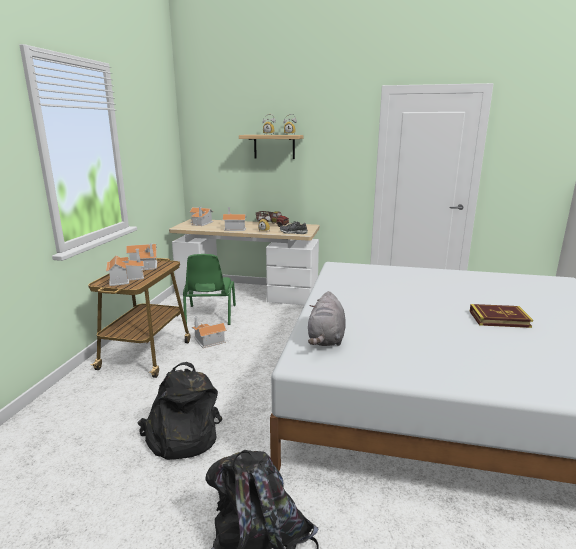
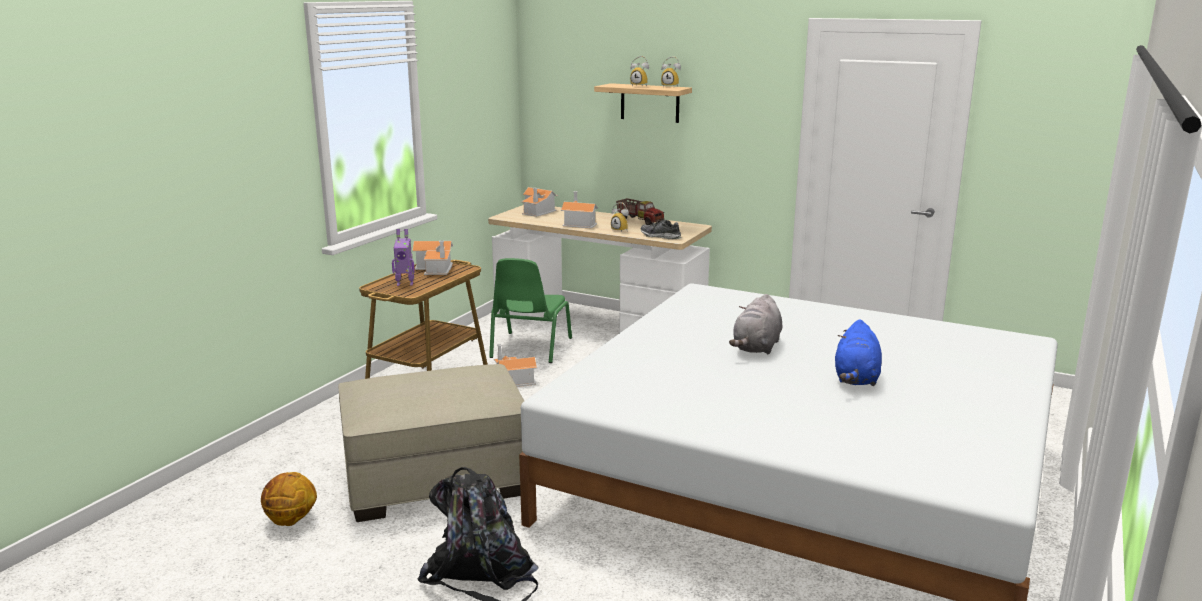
camera: 15 degrees right, 0 degrees up
(55, 512) = (291, 521): none -> basketball
(125, 278) = (405, 283): toy house -> toy robot
(181, 436) = (437, 478): black backpack -> beige ottoman
(326, 339) = (607, 376): grey plush toy -> grey plush toy (756, 347)
(499, 319) = (856, 378): book -> blue plush toy

